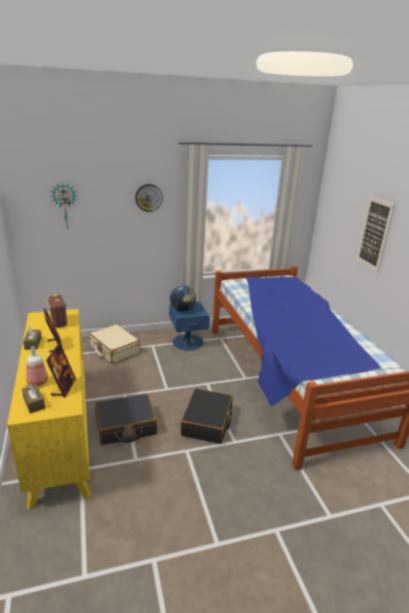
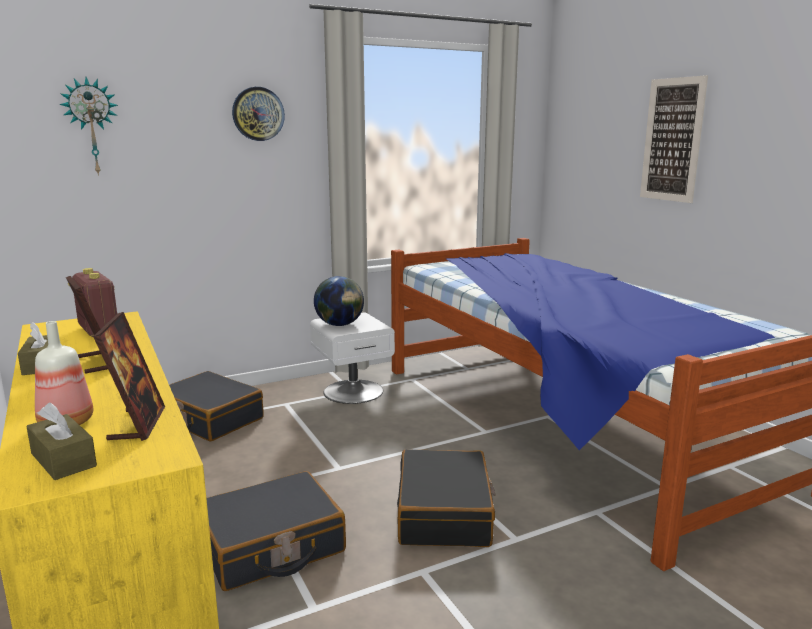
camera: 10 degrees left, 10 degrees down
(114, 350) = (210, 418): beige suitcase -> black suitcase
(188, 342) = (353, 391): blue nightstand -> white nightstand

